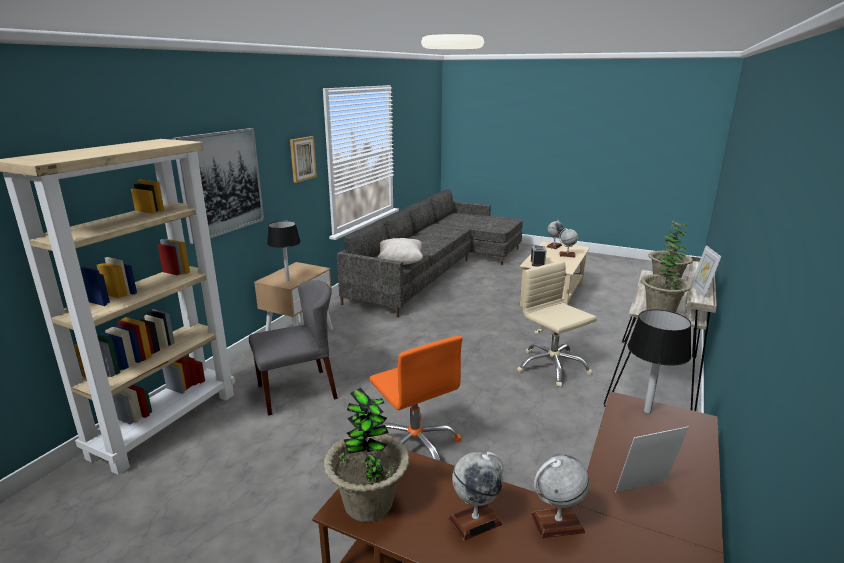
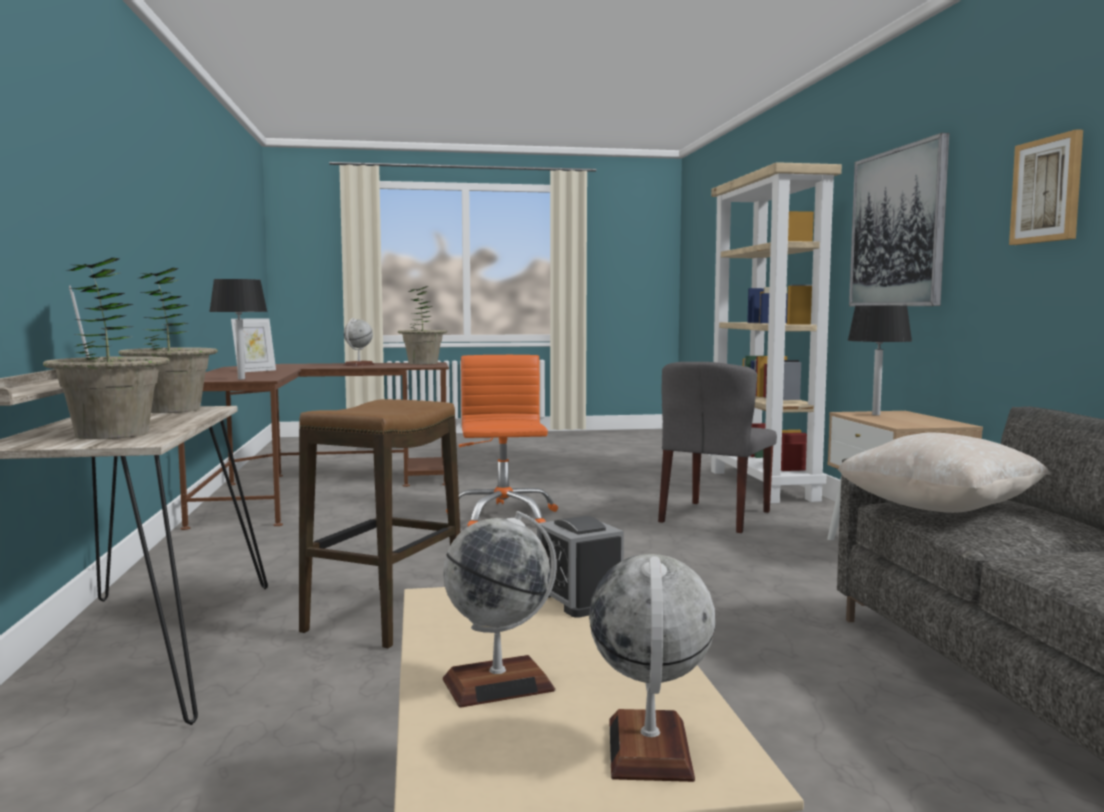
camera: 145 degrees right, 15 degrees down
(415, 447) = (503, 516): orange office chair -> orange office chair turned 60 degrees clockwise
(552, 367) = (385, 616): beige office chair -> stool
(557, 523) = (311, 367): globe -> none

